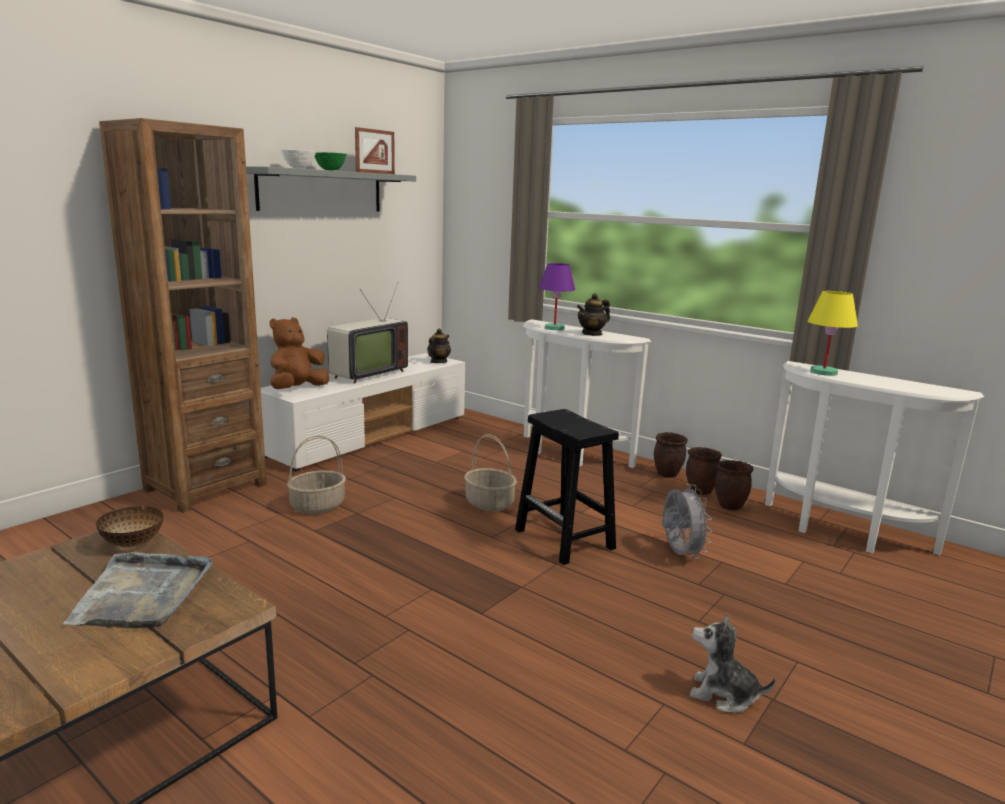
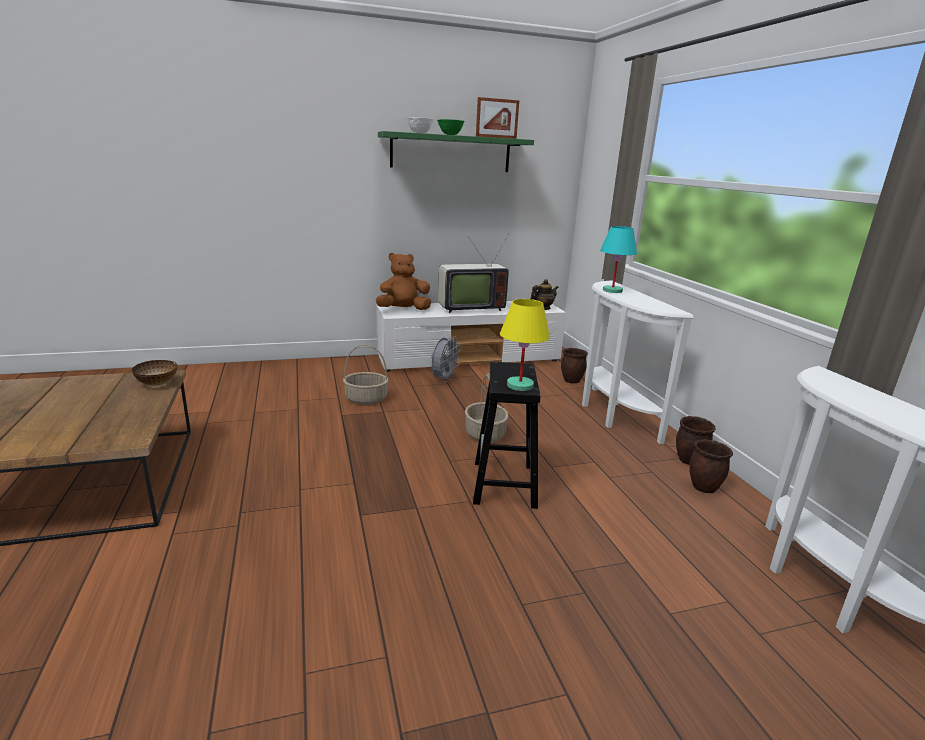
camera: 35 degrees right, 5 degrees up
(142, 594) = (110, 414): grey tray -> none
(205, 487) = (322, 367): brown bookcase -> none
(321, 191) = (451, 153): grey shelf -> green shelf
(555, 328) = (613, 290): purple table lamp -> turquoise table lamp
(592, 334) = (638, 300): teapot -> none
(679, 554) = (592, 537): grey fan -> grey fan (444, 379)
(723, 695) = (446, 680): plush toy -> none
(730, 506) = (718, 513): brown planter -> brown planter (571, 381)
(824, 372) = (838, 388): yellow table lamp -> yellow table lamp (520, 386)

